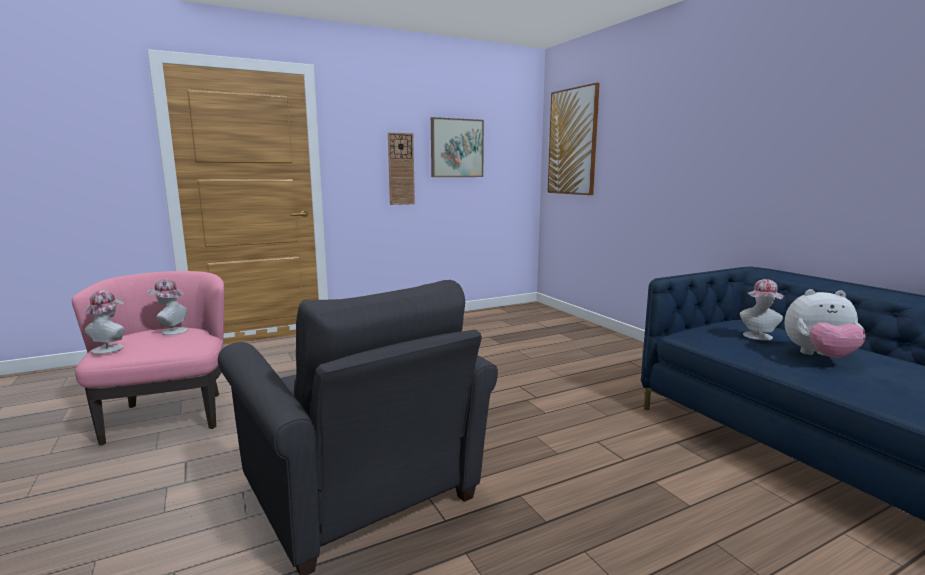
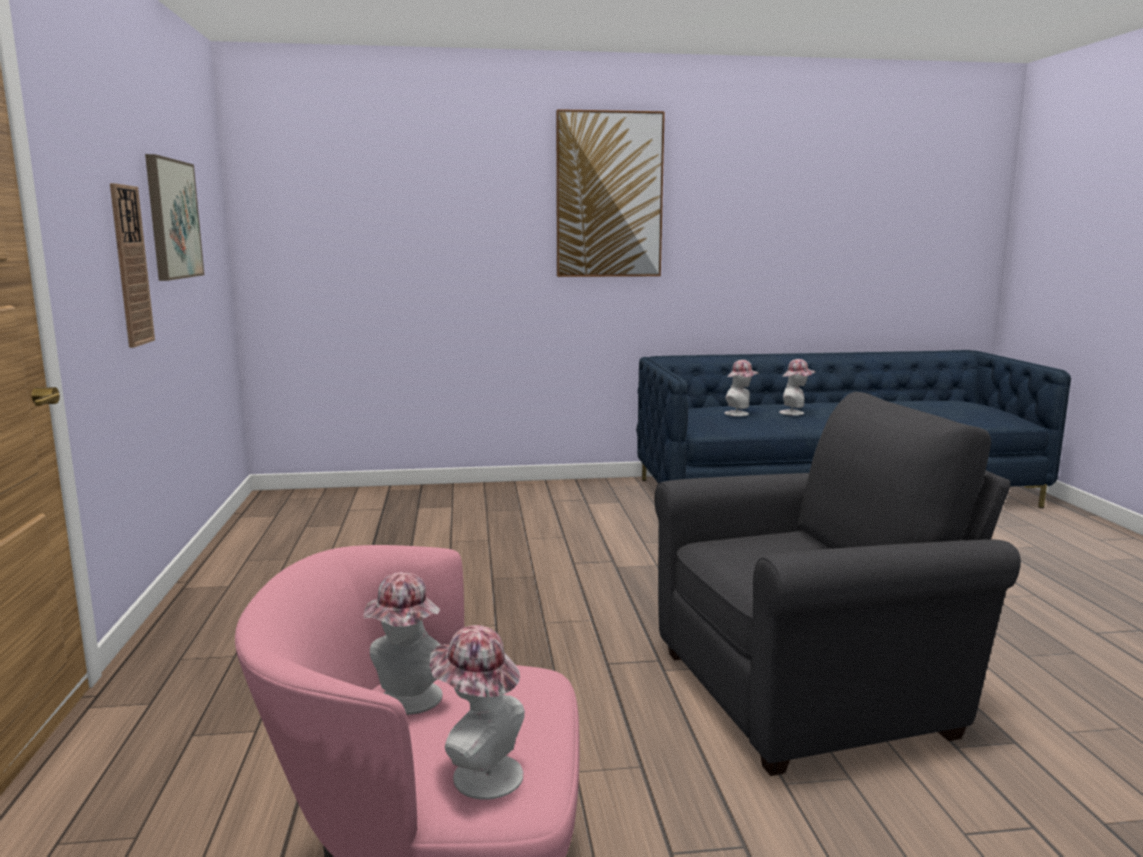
camera: 70 degrees left, 0 degrees up
(573, 142) = (318, 212): picture -> picture (609, 195)
(819, 356) = (795, 413): plush toy -> hat

